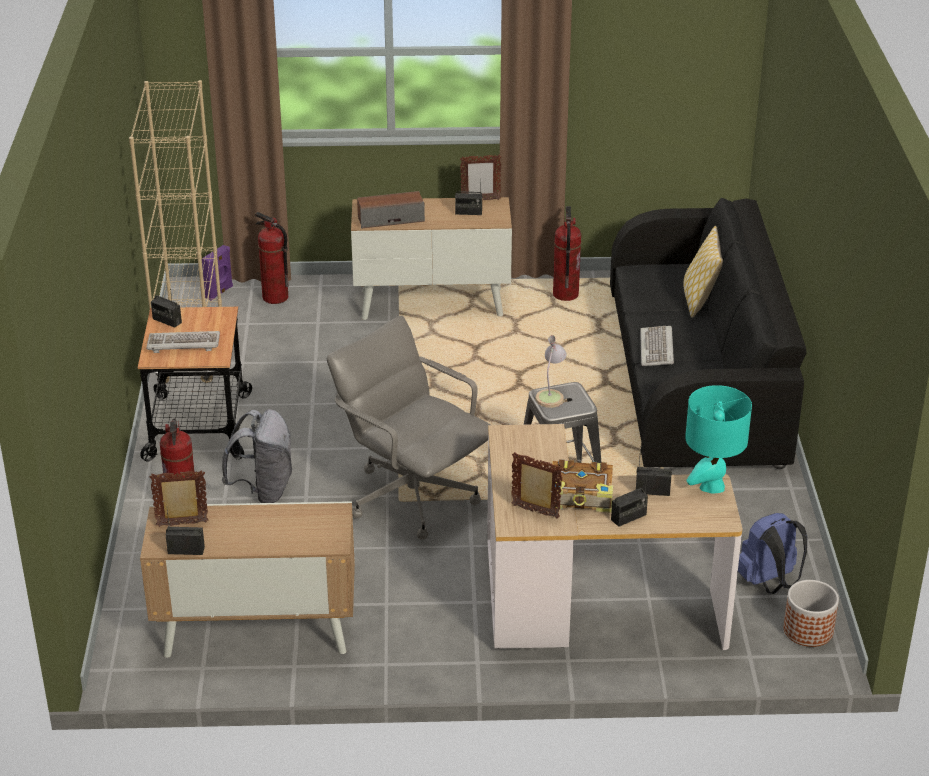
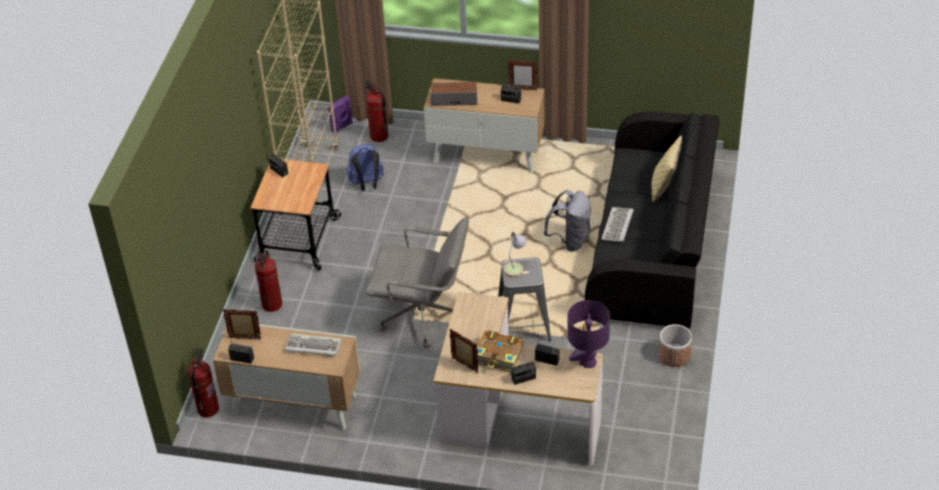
camera: 15 degrees right, 10 degrees up
(183, 344) = (284, 192): keyboard -> keyboard (313, 347)
(263, 490) = (327, 297): grey backpack -> grey backpack (570, 240)
(412, 497) = (423, 316): grey office chair -> grey office chair turned 135 degrees clockwise
(565, 295) = (584, 159): fire extinguisher -> fire extinguisher (208, 409)
(711, 486) = (587, 362): turquoise table lamp -> purple table lamp
(769, 582) = (639, 419): blue backpack -> blue backpack (367, 184)
(808, 630) = (651, 460): planter -> planter (674, 355)

